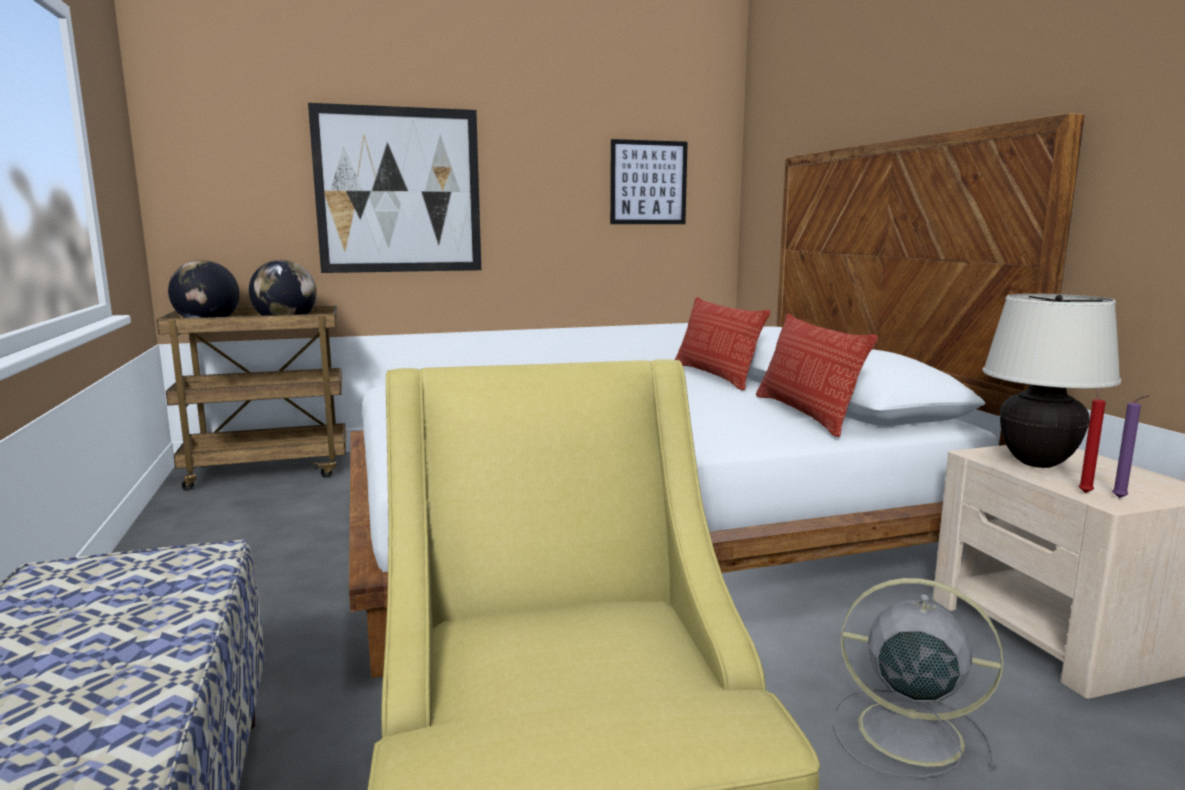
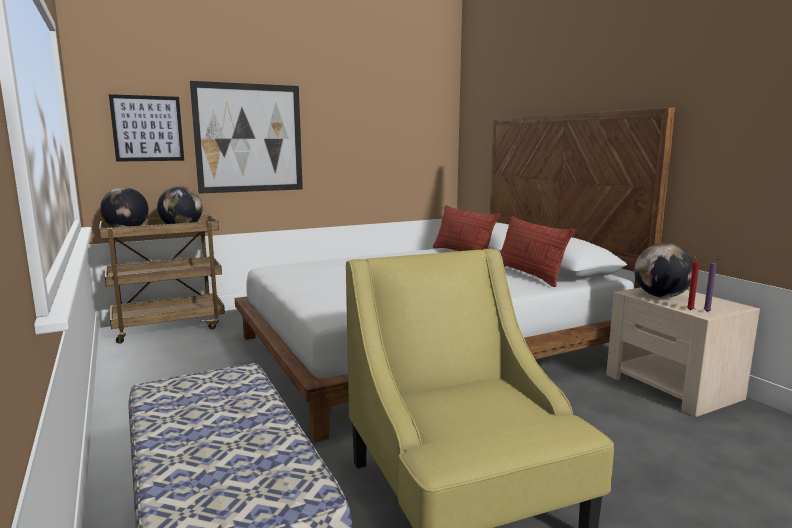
camera: 10 degrees left, 0 degrees up
(648, 182) = (404, 132): picture -> picture (147, 128)
(904, 732) = (614, 440): grey fan -> none
(1037, 463) = (661, 296): beige table lamp -> globe

